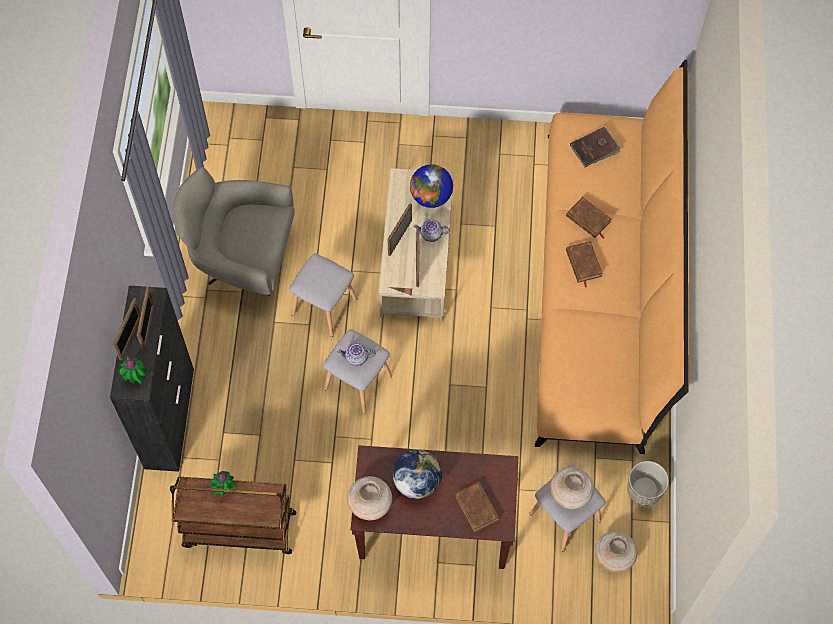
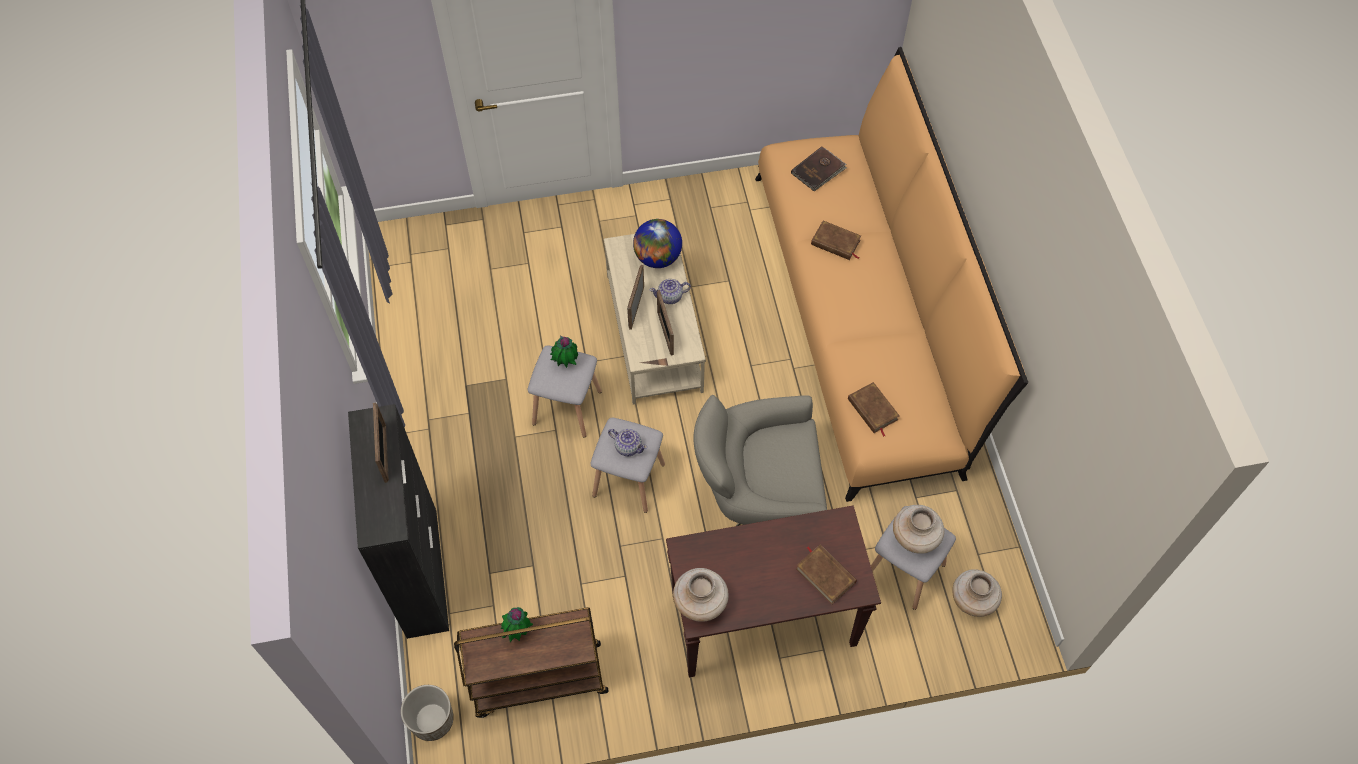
camera: 15 degrees left, 5 degrees down
(131, 337) = (366, 470): picture frame -> none
(136, 378) = (385, 517): potted plant -> potted plant (566, 364)
(243, 261) = (461, 379): grey armchair -> grey armchair (758, 498)
(357, 358) = (628, 446): teapot -> teapot turned 135 degrees counterclockwise
(417, 481) = (747, 563): globe -> none
(583, 263) = (846, 289): brown book -> brown book (872, 410)
(644, 490) = (980, 519): planter -> planter (432, 720)

